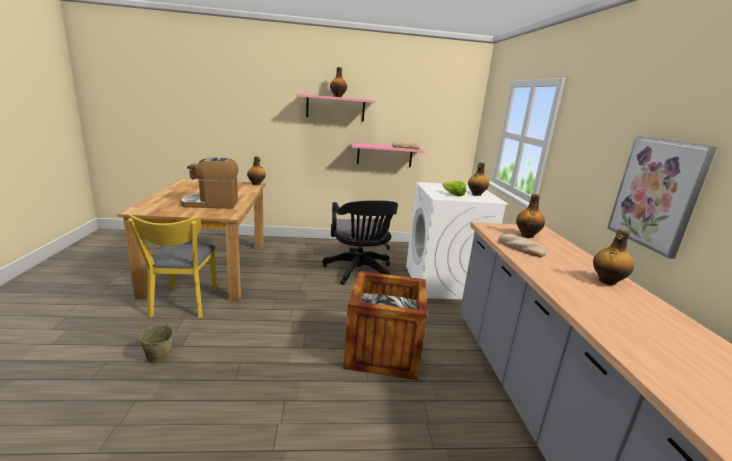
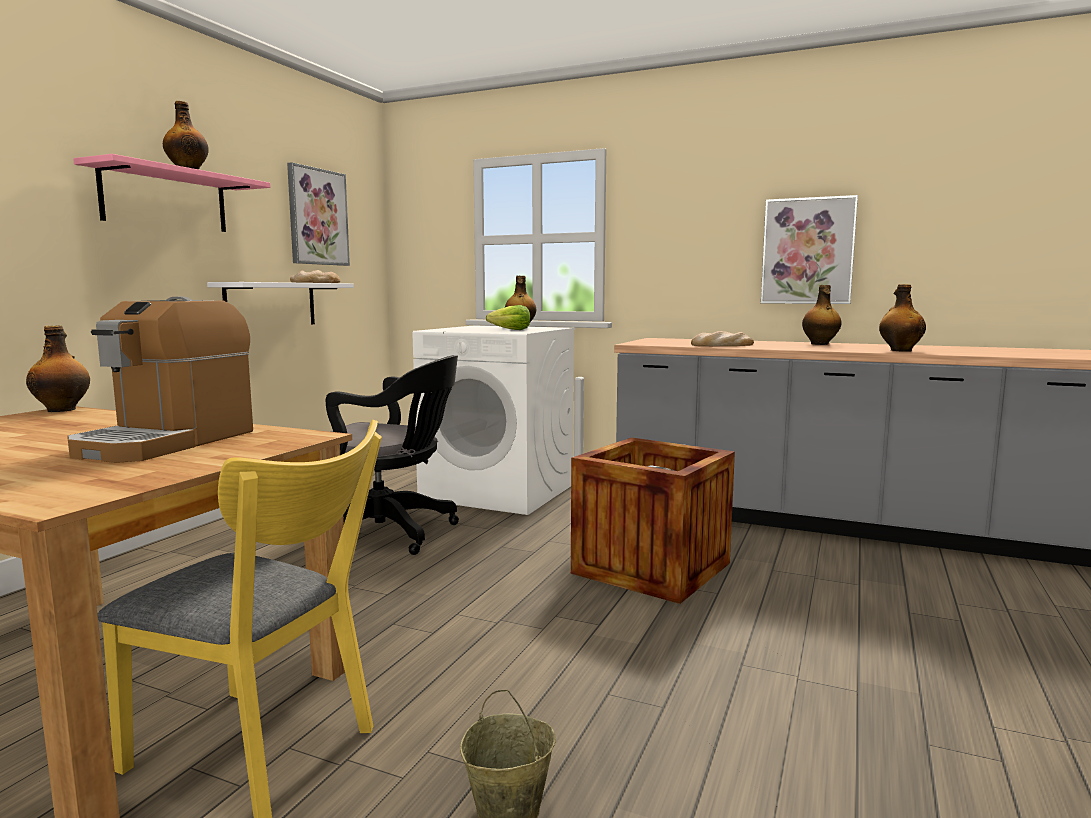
camera: 60 degrees left, 10 degrees down
(384, 155) = (271, 304): pink shelf -> white shelf
(423, 113) = (317, 217): none -> picture
(527, 235) = (680, 341): bottle -> bottle (900, 350)

